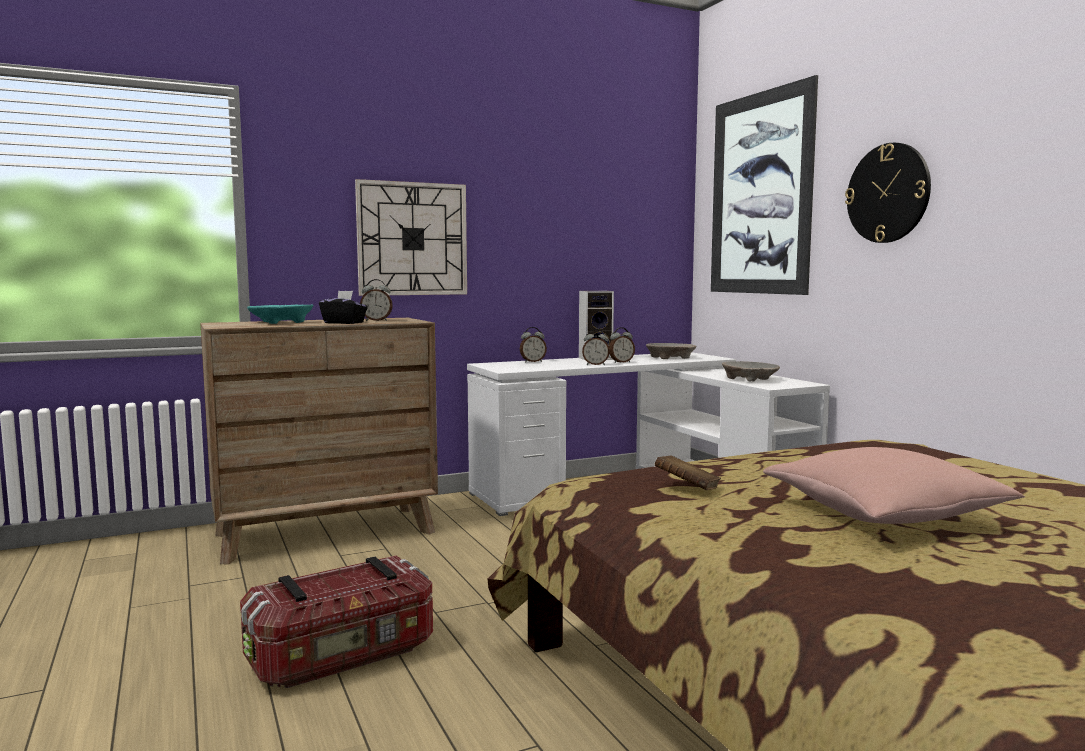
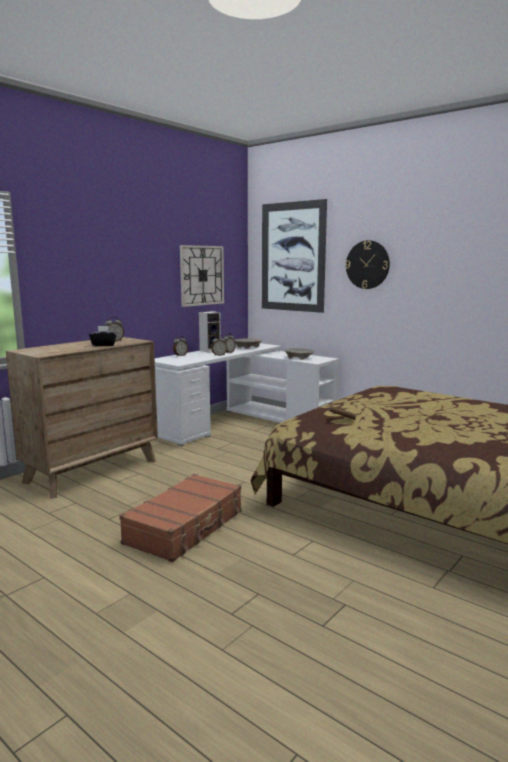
camera: 25 degrees left, 5 degrees up
(281, 322) = (61, 347): turquoise bowl -> none
(343, 656) = (186, 527): storage box -> brown suitcase
(412, 239) = (112, 286): wall clock -> wall clock (202, 275)
(883, 515) = (426, 421): pink pillow -> none

